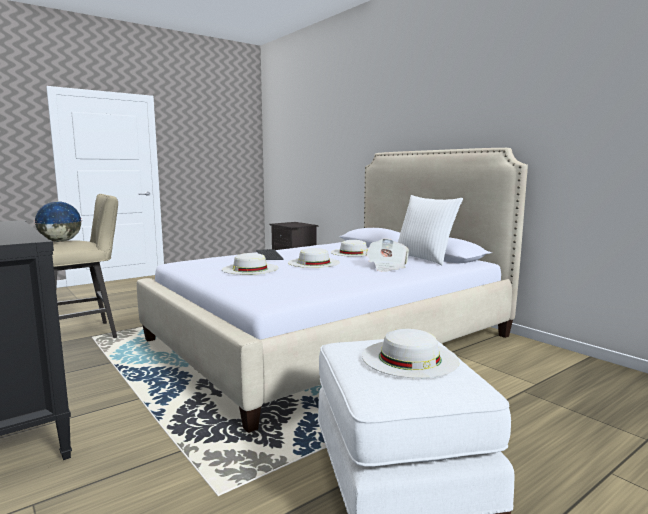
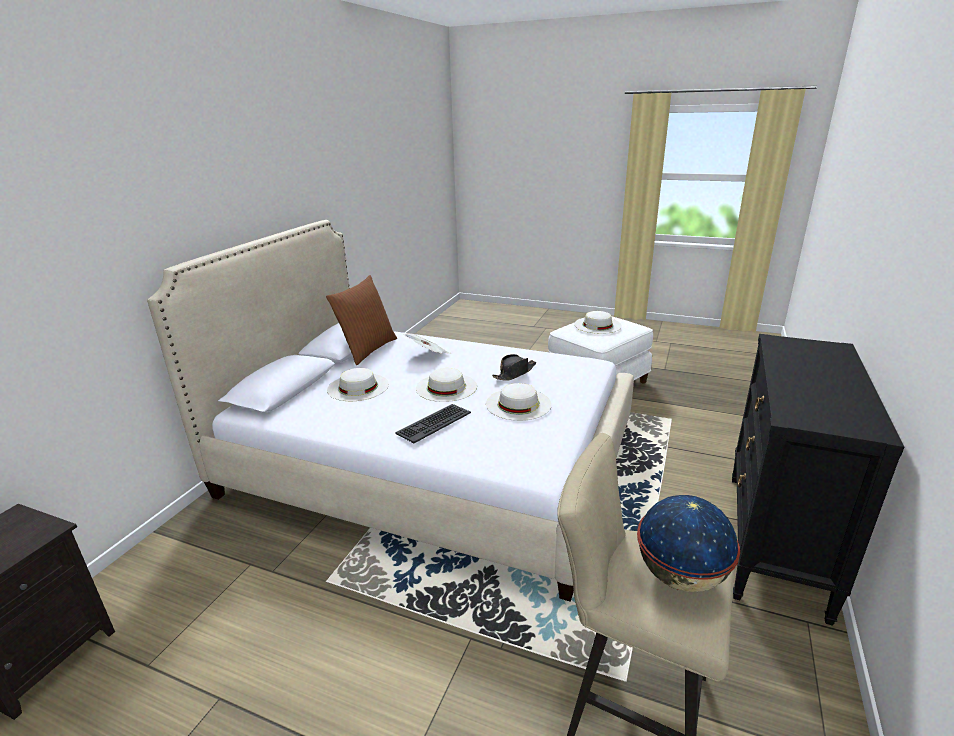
camera: 120 degrees left, 15 degrees up
(303, 278) = (514, 373): none -> black hat
(424, 258) = (367, 350): white pillow -> brown pillow

